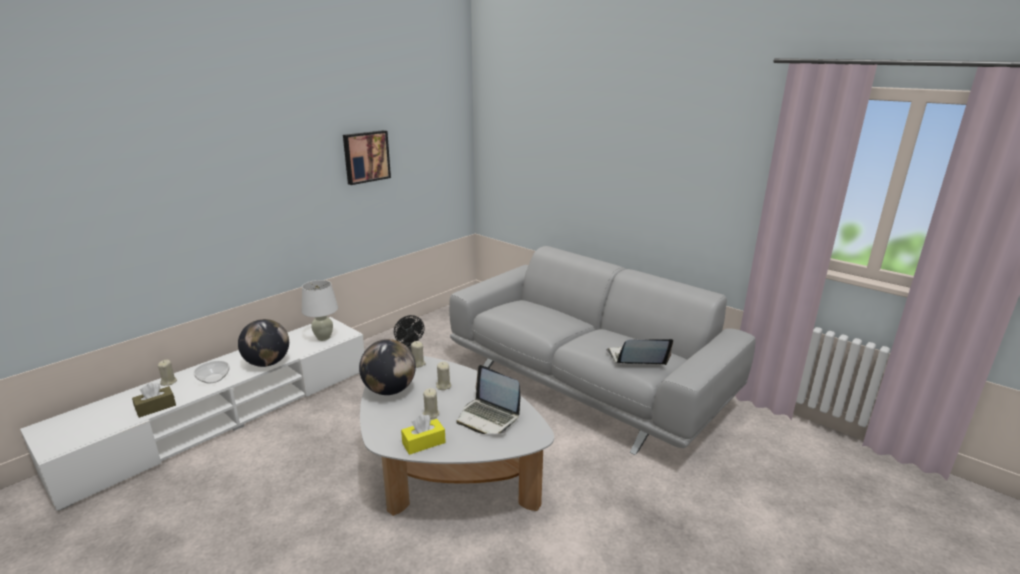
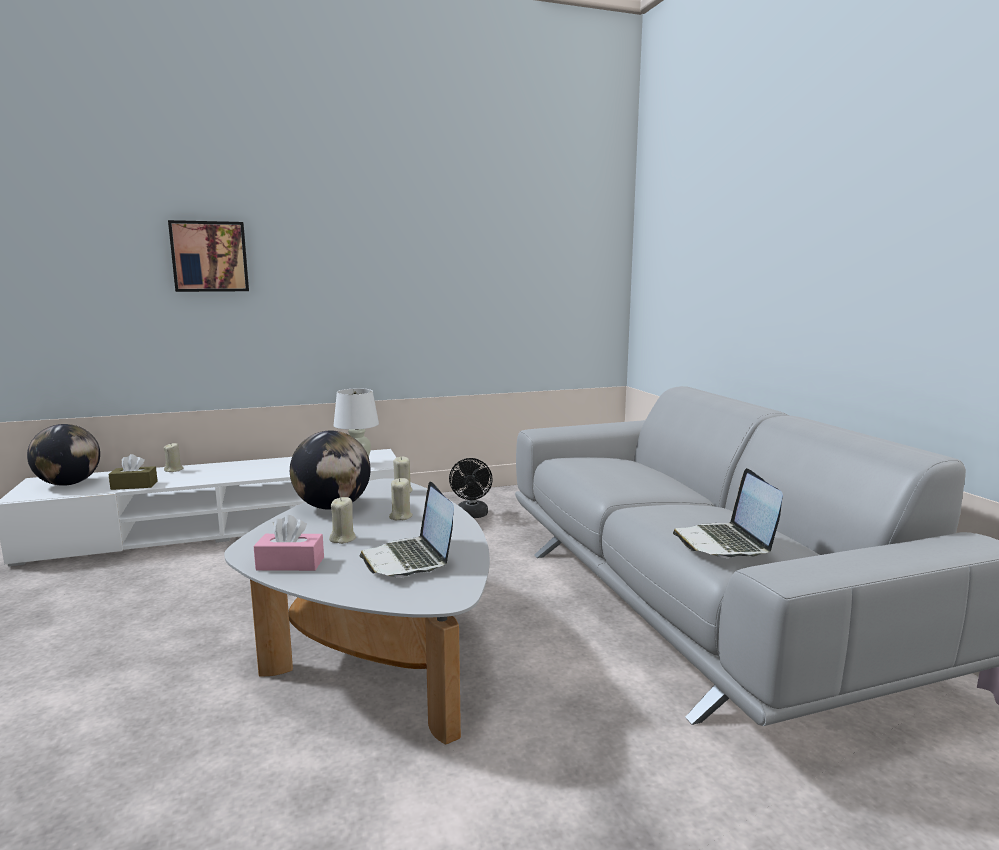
camera: 30 degrees right, 10 degrees down
(213, 379) = (211, 475): bowl -> none
(267, 363) = (275, 473): globe -> globe (69, 484)
(366, 156) = (461, 252): picture -> picture (210, 256)
(423, 443) = (290, 563): yellow tissue box -> pink tissue box
(636, 360) = (725, 543): laptop -> laptop turned 120 degrees counterclockwise

